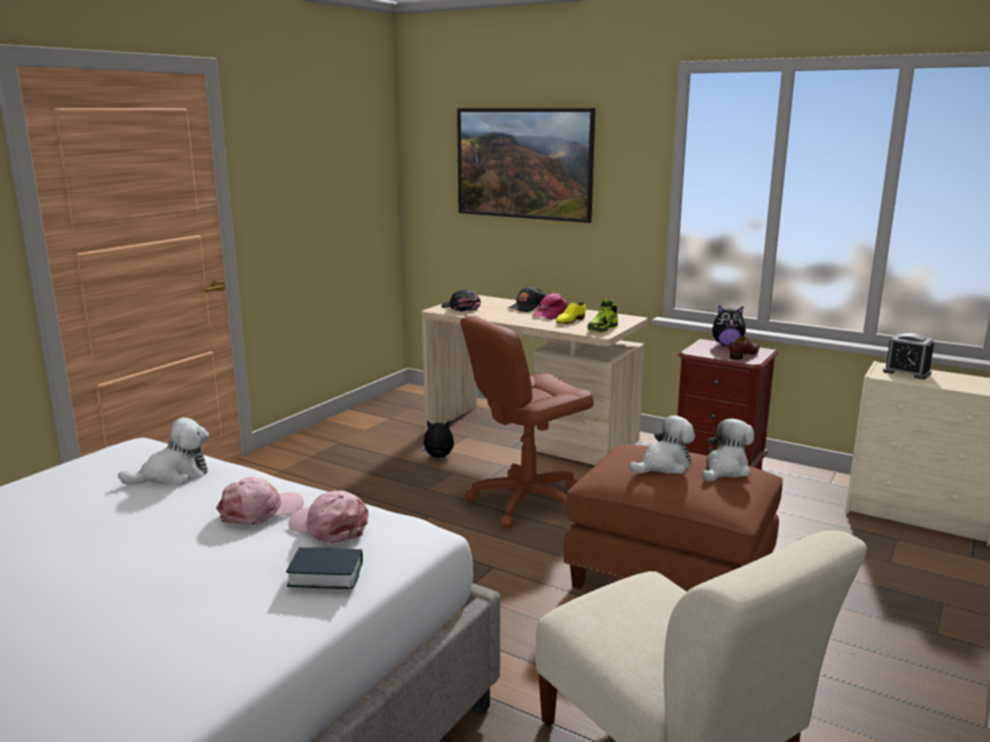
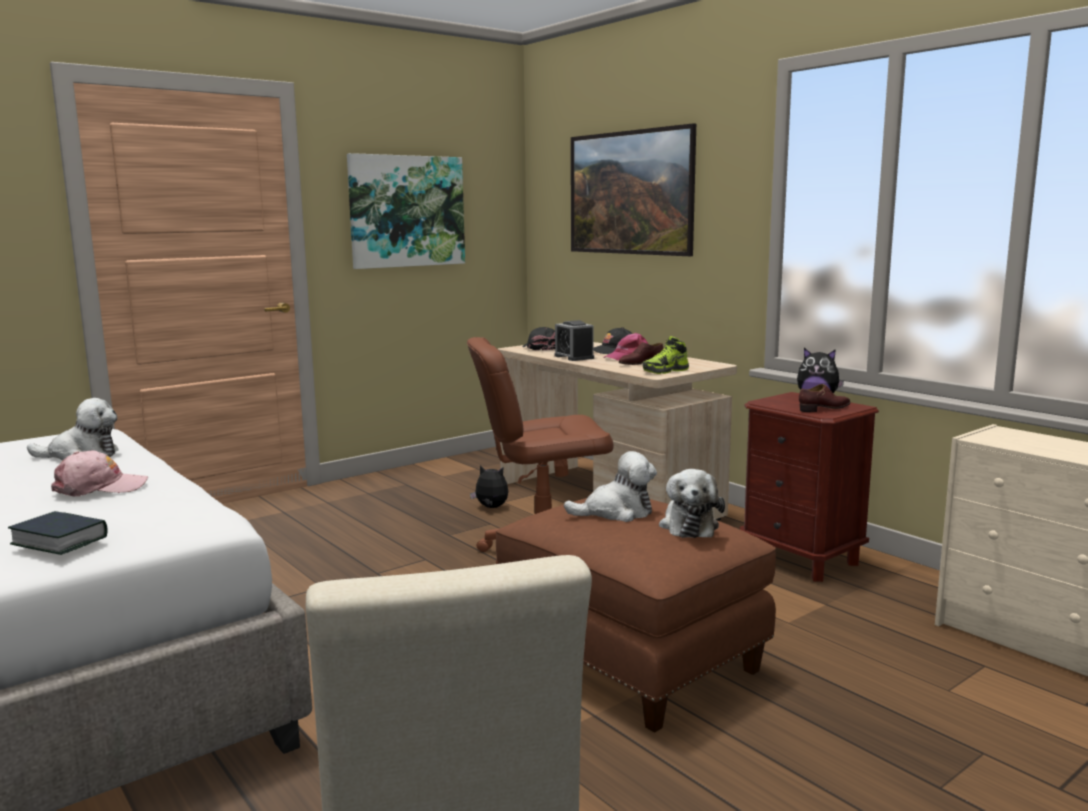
camera: 20 degrees right, 5 degrees down
(312, 181) = (406, 211): none -> picture
(329, 527) = (129, 505): pink cap -> none
(570, 321) = (640, 363): yellow shoe -> brown shoe
(725, 470) = (688, 525): plush toy -> plush toy turned 120 degrees clockwise
(906, 372) = (1023, 438): alarm clock -> alarm clock (574, 357)

